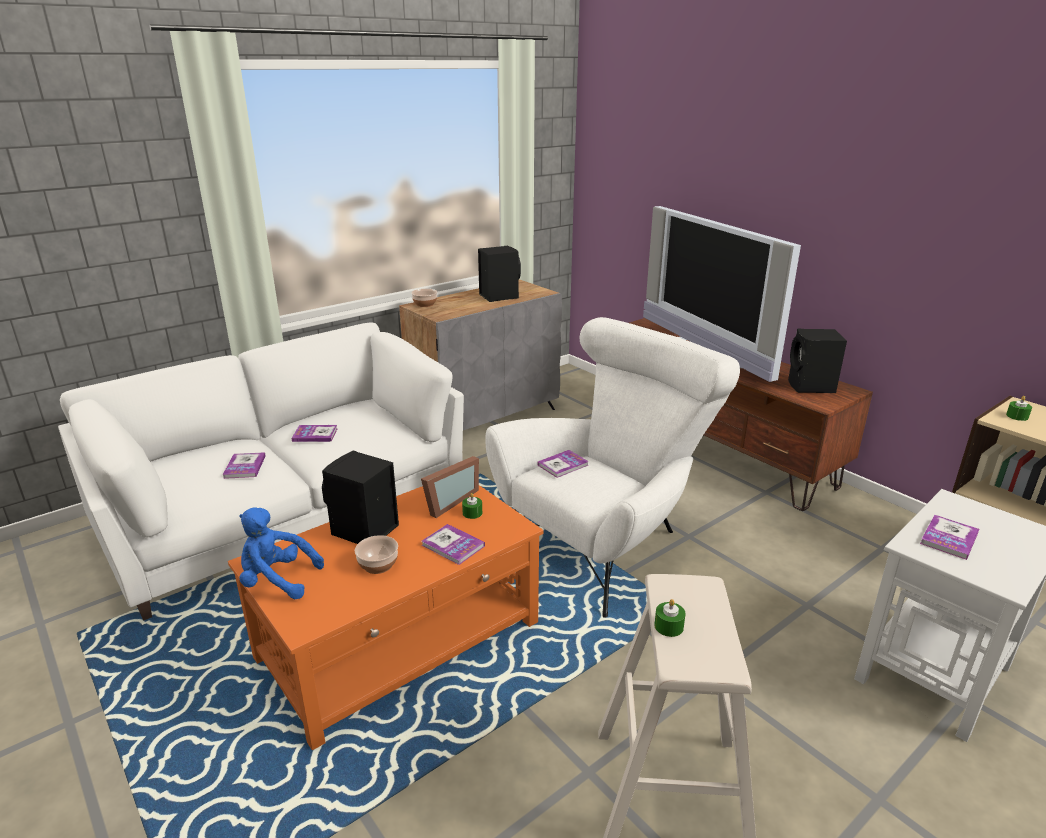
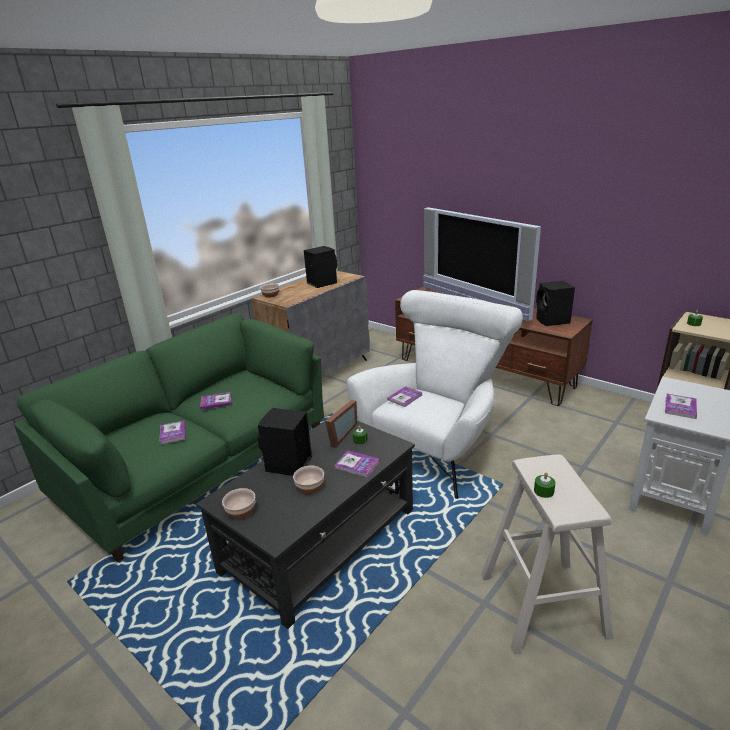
camera: 10 degrees left, 0 degrees up
(277, 580) = (240, 511): blue plush toy -> bowl
(286, 513) = (197, 464): white sofa -> green sofa
(401, 640) = (321, 540): orange coffee table -> black coffee table

